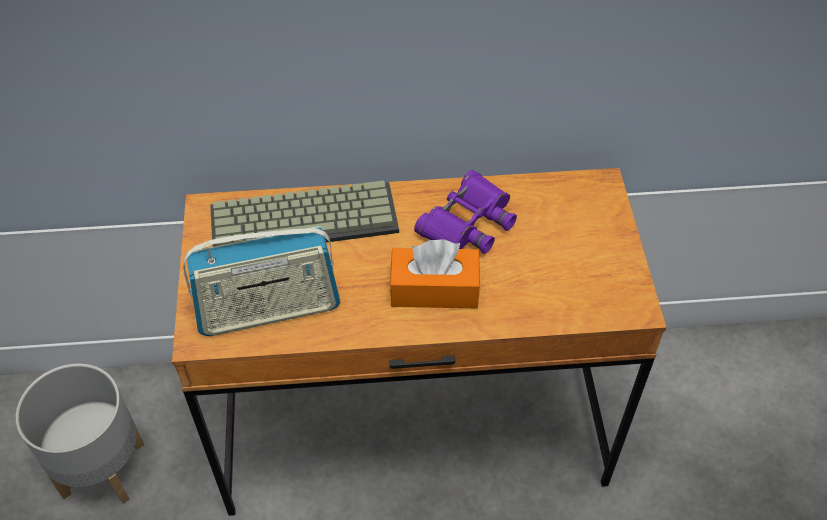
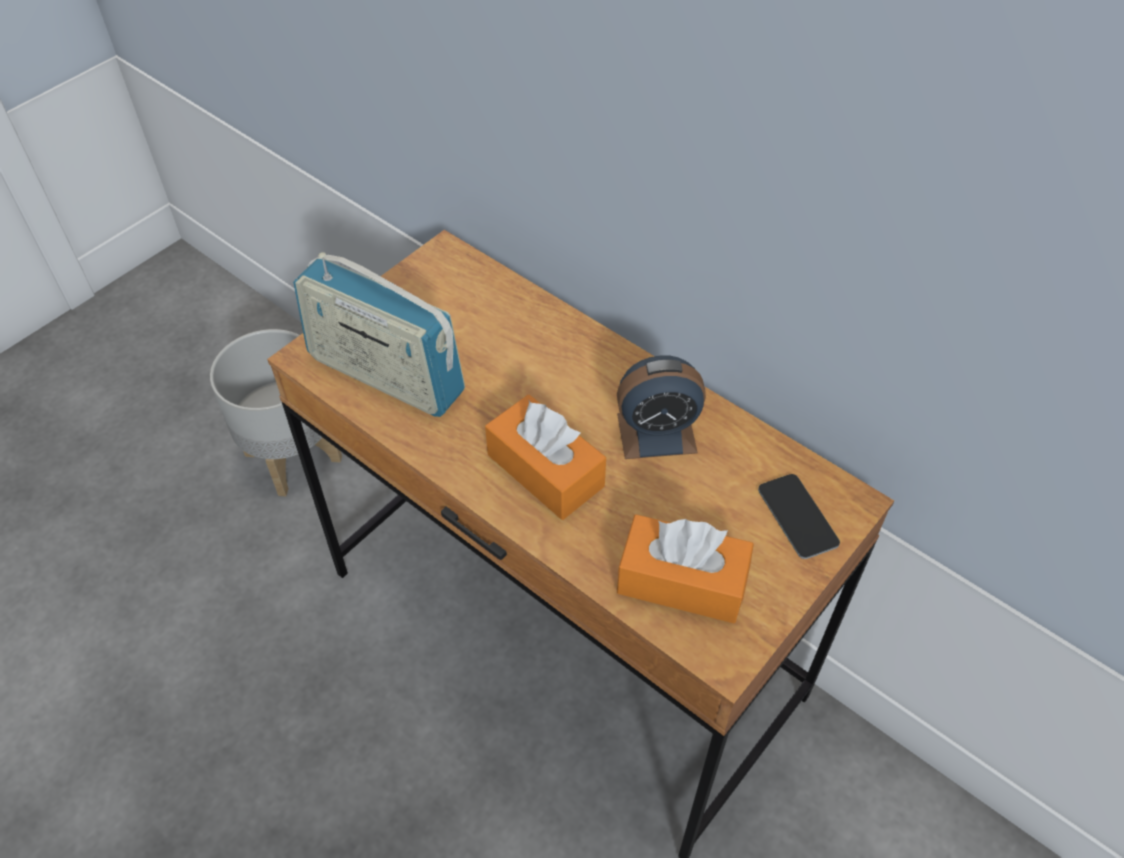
camera: 45 degrees right, 0 degrees up
(305, 217) = (514, 319): keyboard -> none
(468, 222) = (656, 433): purple binoculars -> alarm clock
(574, 289) = (682, 581): none -> orange tissue box
(587, 211) = (797, 516): none -> phone

